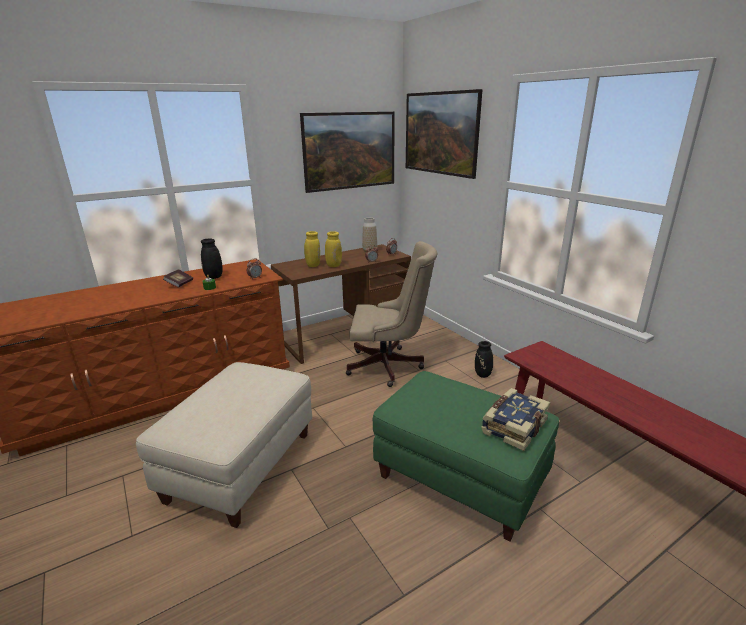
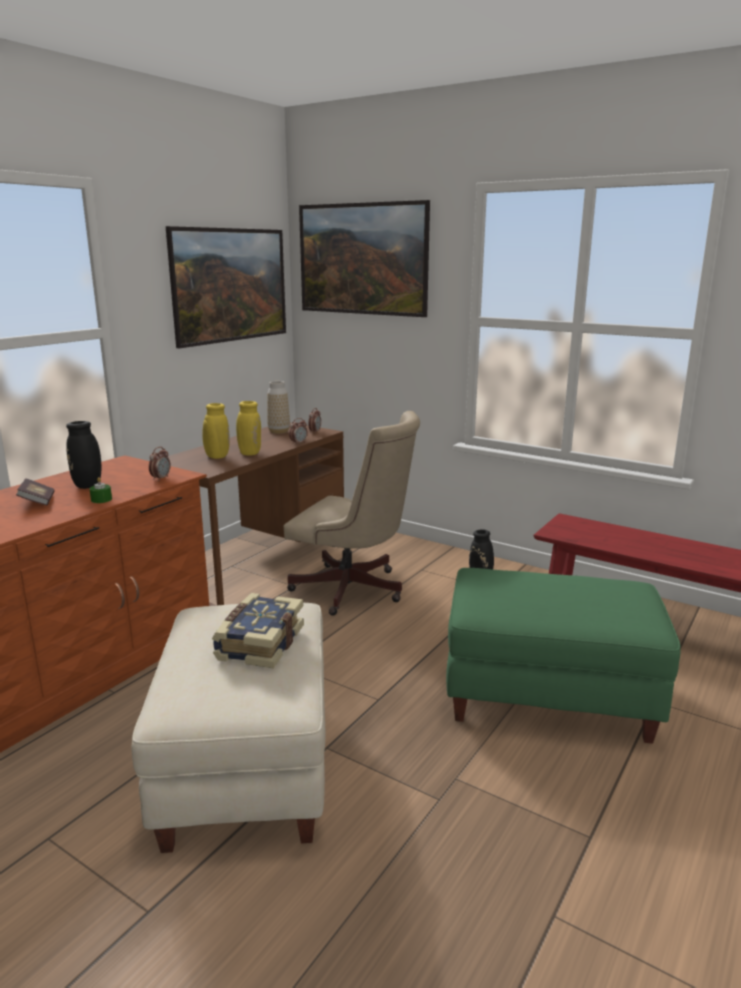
camera: 25 degrees left, 5 degrees down
(389, 366) = (354, 591): beige office chair -> beige office chair turned 45 degrees clockwise
(513, 426) = (624, 600): book -> book (259, 643)

